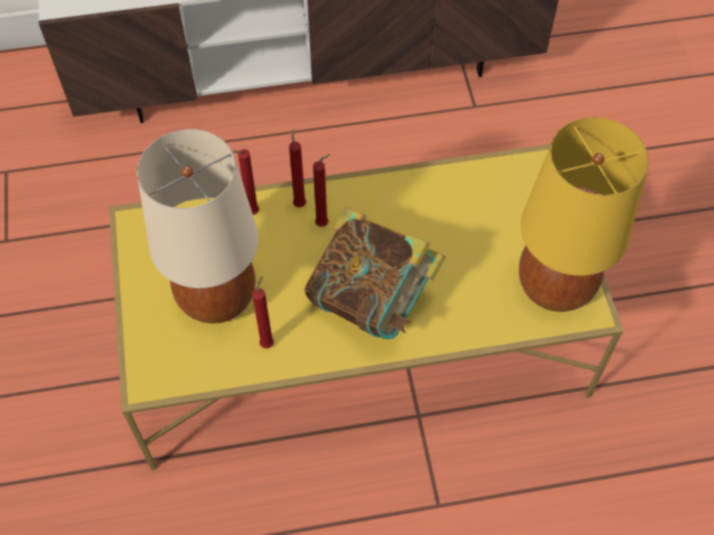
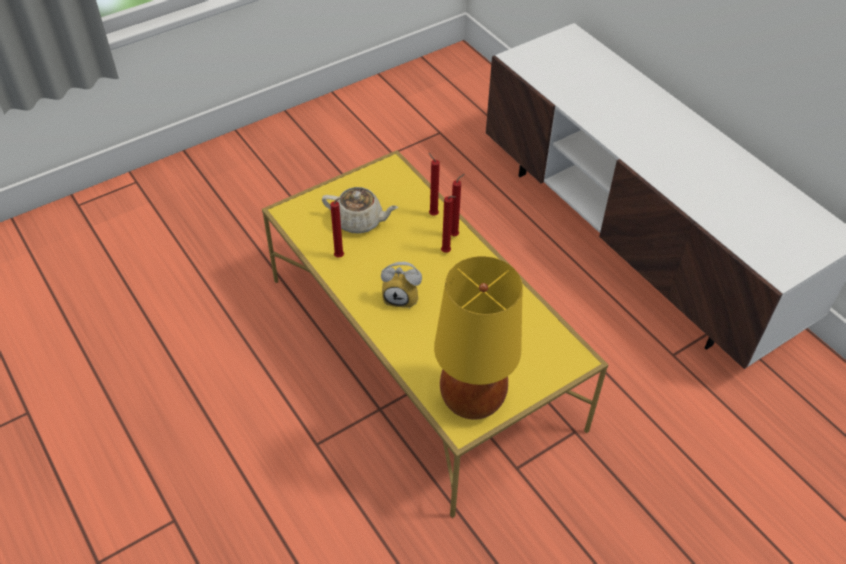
camera: 65 degrees right, 10 degrees down
(217, 298) = (359, 221): beige table lamp -> beige teapot
(372, 298) = (402, 297): book -> alarm clock

